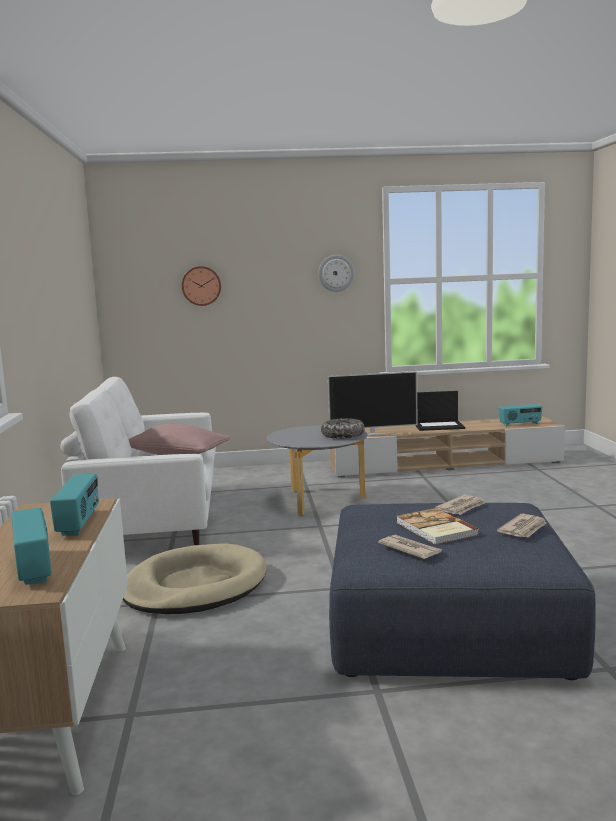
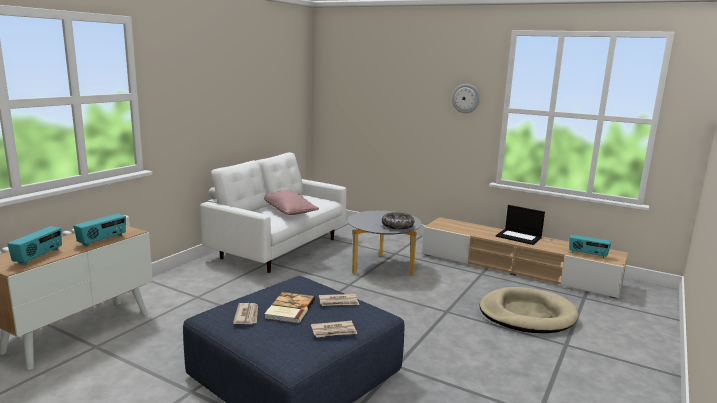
camera: 35 degrees right, 5 degrees up
(195, 586) = (227, 295): beige dog bed -> beige dog bed (527, 314)
(201, 286) = (372, 97): wall clock -> none
(373, 434) = (457, 230): television -> none

